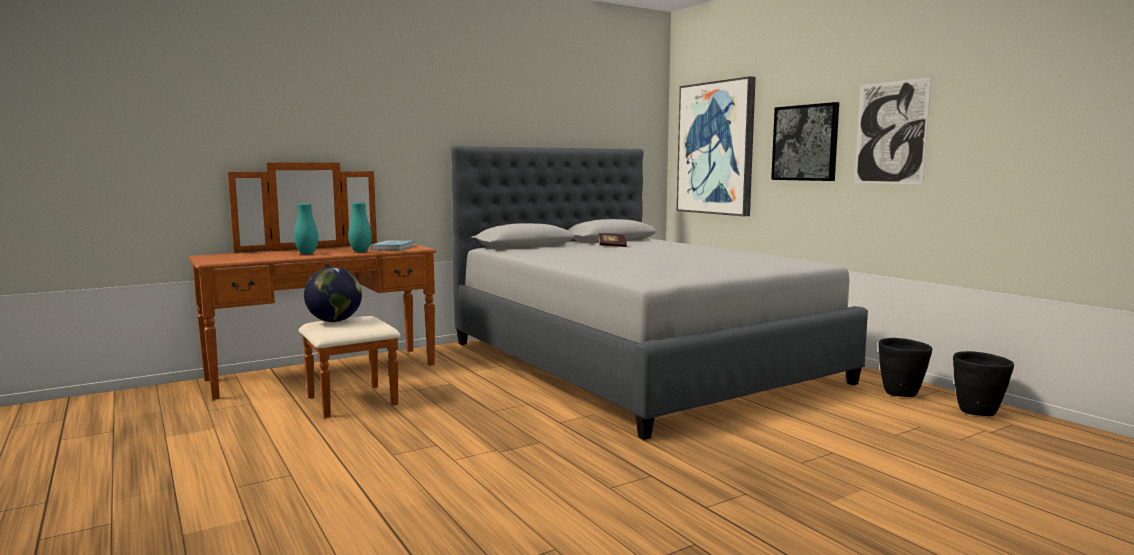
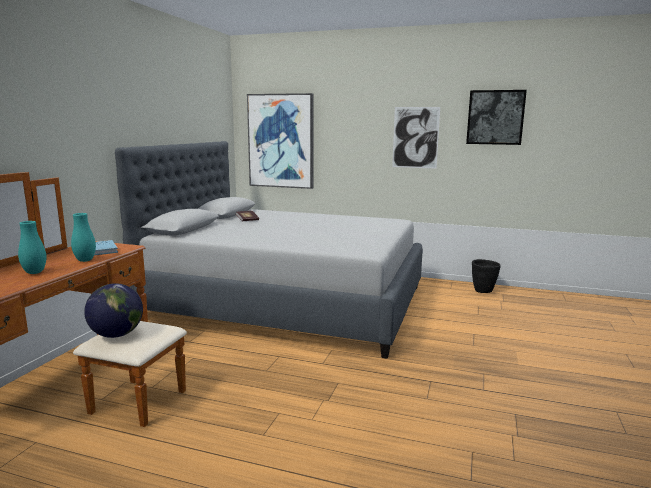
camera: 40 degrees left, 5 degrees up
(805, 143) = (355, 140): picture -> picture (495, 117)
(901, 394) = (442, 288): black planter -> none

